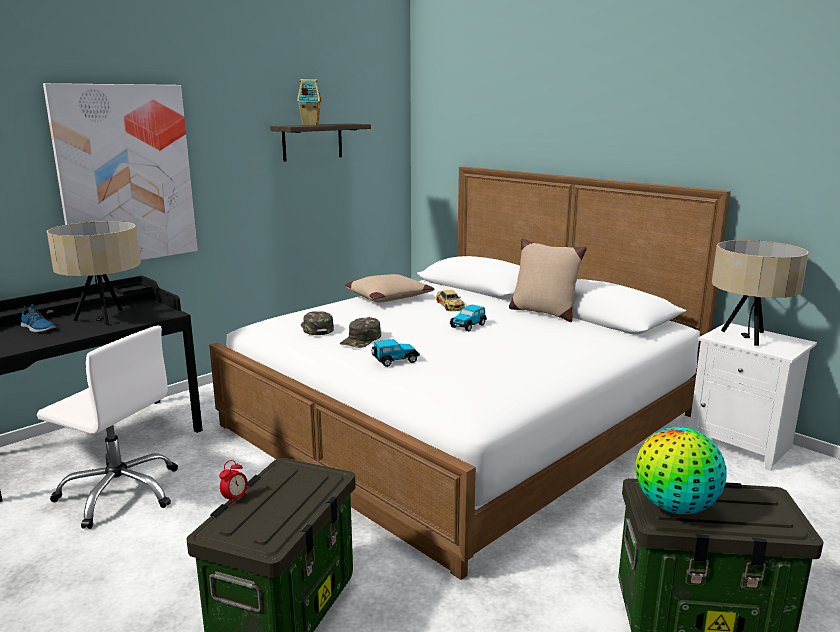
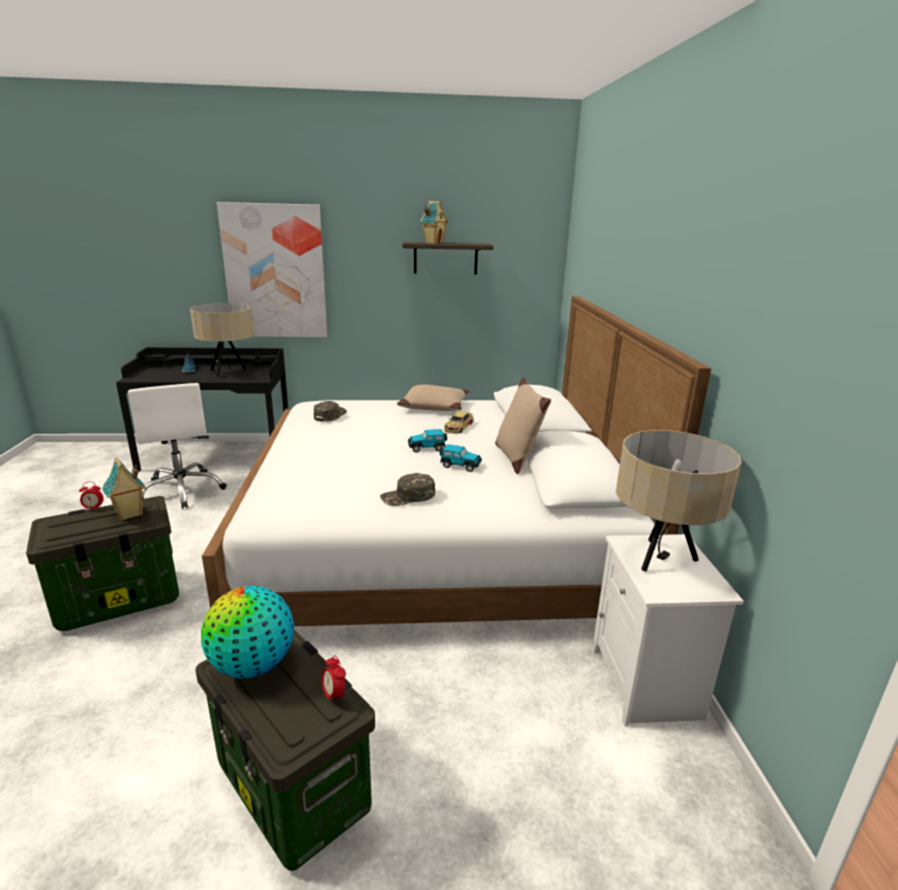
camera: 40 degrees right, 5 degrees up
(297, 483) = (129, 514): none -> toy house
(361, 339) = (333, 433): green cap -> green cap (408, 496)
(395, 360) = (312, 456): toy car -> toy car (459, 465)
(750, 491) = (334, 695): none -> alarm clock

